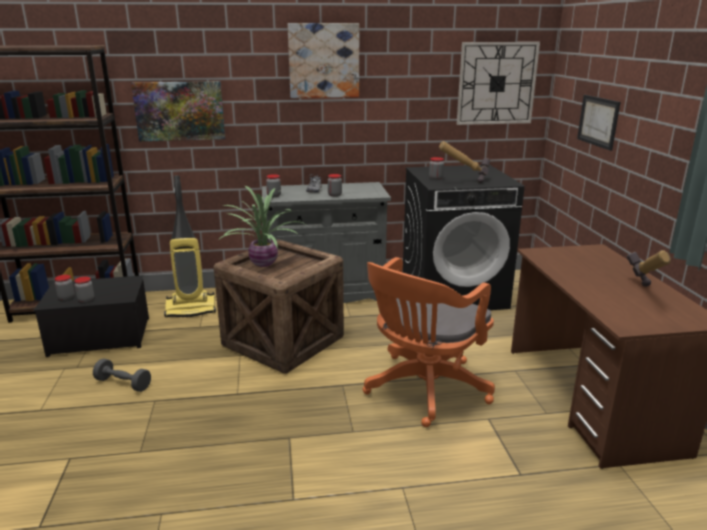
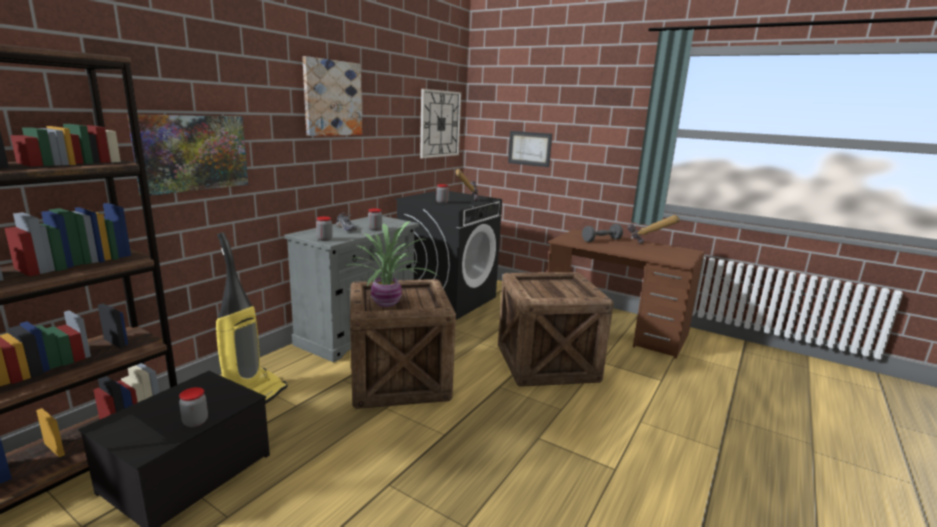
camera: 50 degrees left, 5 degrees down
(66, 298) = (157, 433): jar -> none
(123, 384) = (324, 493): grey dumbbell -> grey dumbbell (601, 240)
(423, 390) = (545, 364): orange office chair -> crate

